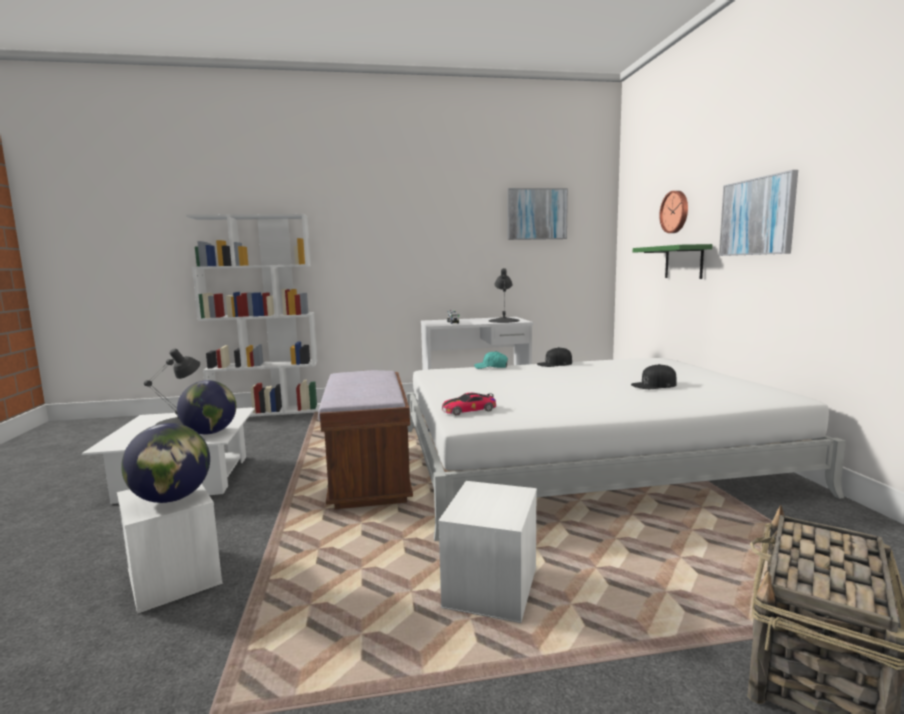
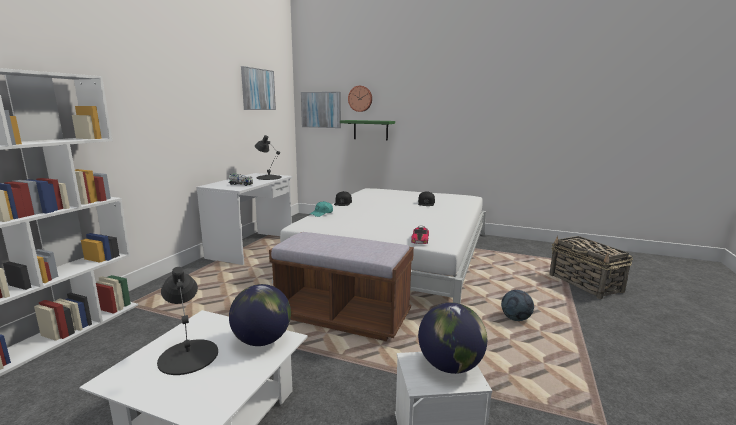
camera: 60 degrees left, 5 degrees up
(492, 588) = (515, 318): white storage box -> football
(757, 217) = (428, 109): picture -> picture (321, 109)

